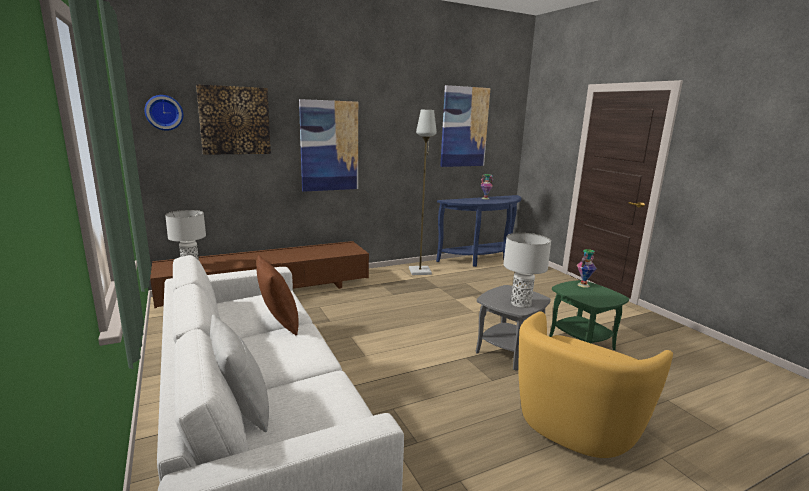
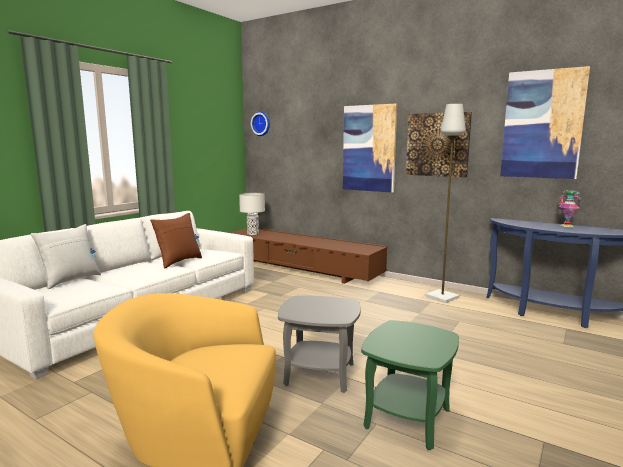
camera: 60 degrees right, 5 degrees down
(235, 120) = (300, 127): picture -> picture (437, 144)
(520, 304) = (308, 312): white table lamp -> none
(583, 285) = (433, 335): vase -> none

